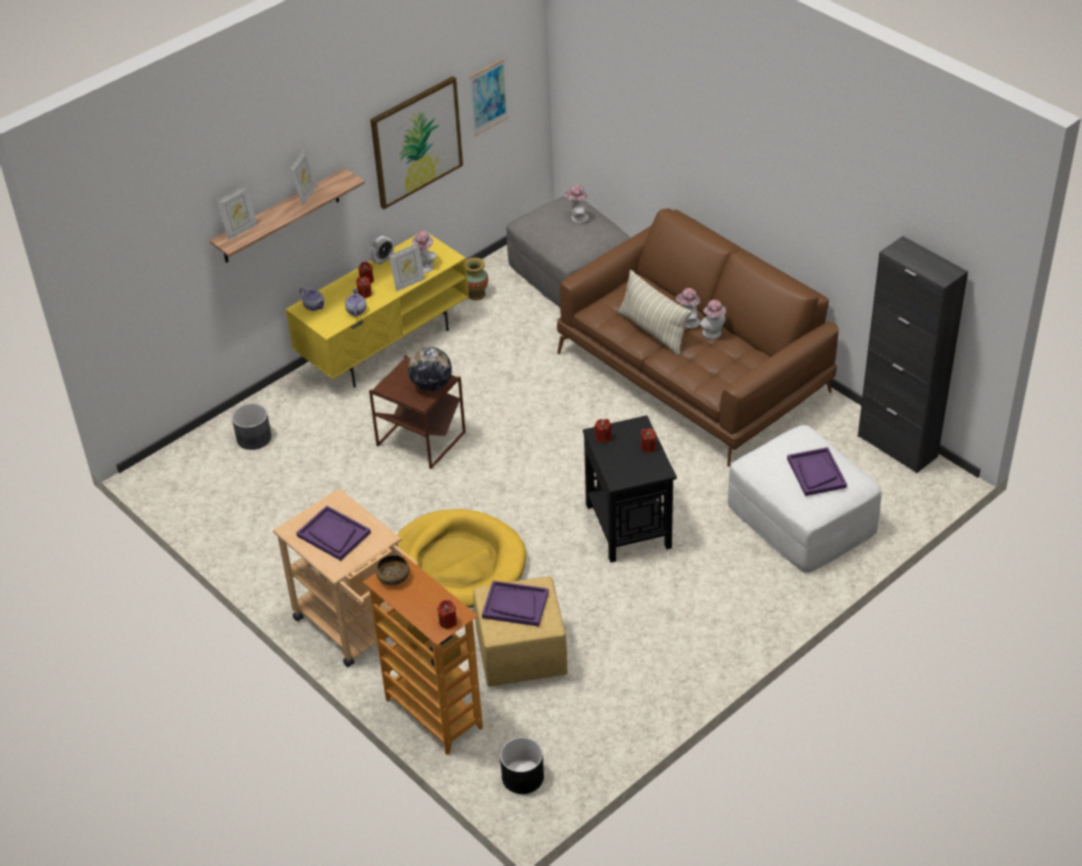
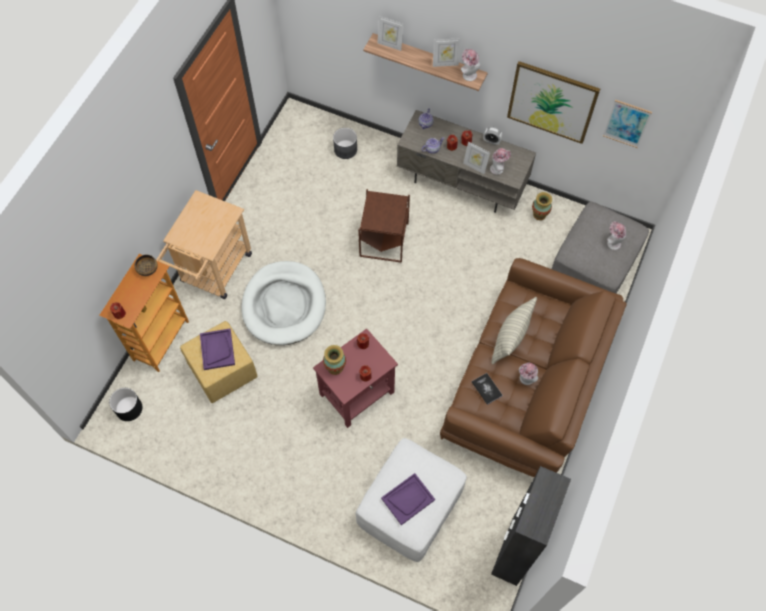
camera: 65 degrees right, 20 degrees up
(333, 534) = (202, 223): purple tray -> none
(384, 344) = (462, 182): yellow tv stand -> grey tv stand
(431, 385) = (386, 222): globe -> none
(457, 564) = (284, 305): yellow dog bed -> white dog bed
(621, 471) = (335, 367): none -> vase
(629, 525) = (357, 393): black side table -> red side table
(688, 322) = (531, 358): hat -> hat (468, 74)
(709, 367) = (486, 389): none -> book

